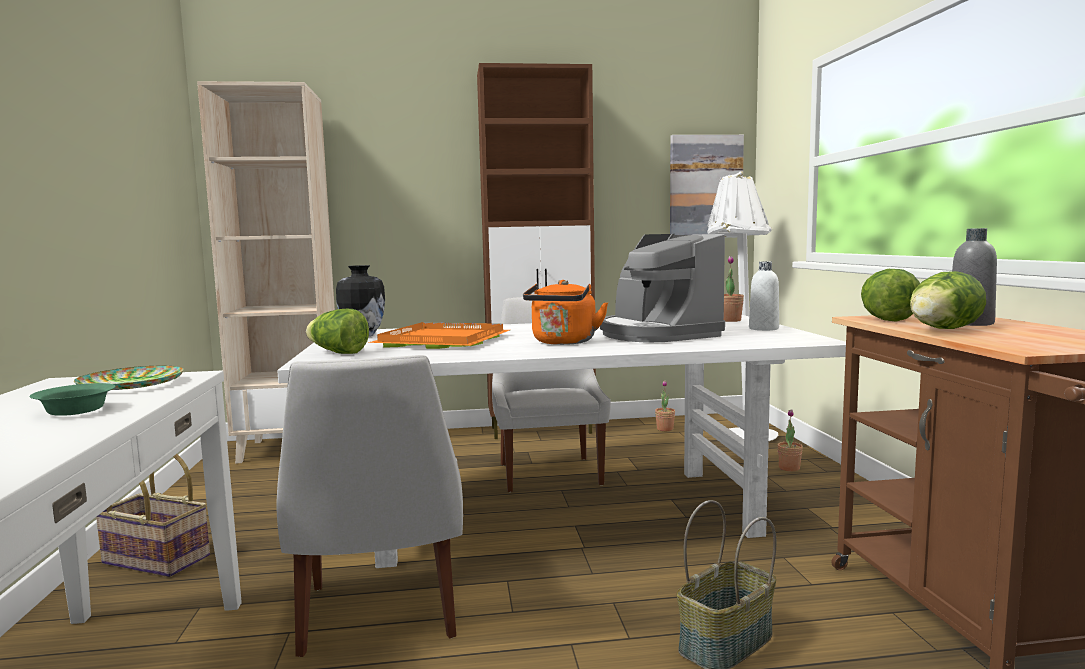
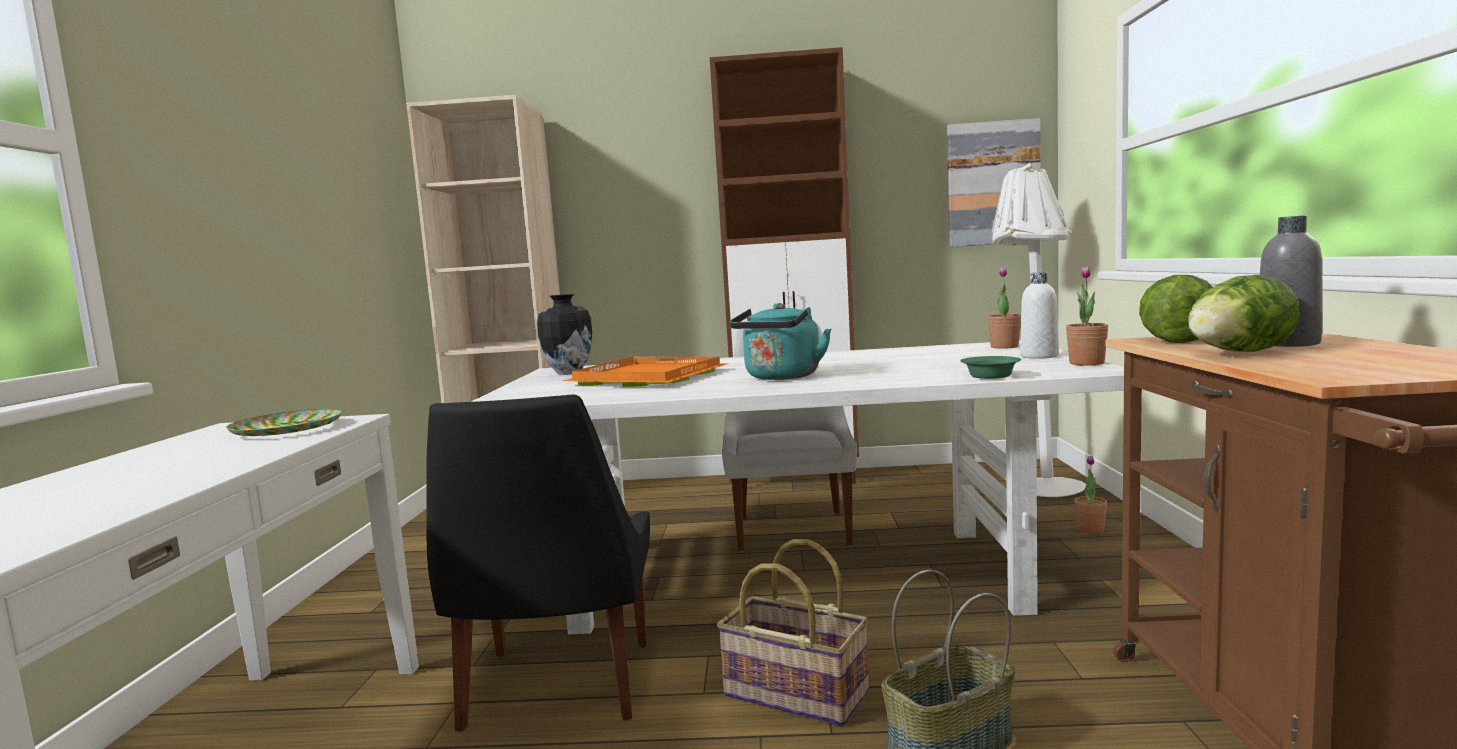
camera: 10 degrees right, 0 degrees up
(78, 410) = (210, 458): green bowl -> green bowl (991, 376)
(154, 560) = (349, 616): basket -> basket (794, 694)
(338, 353) = (526, 393): lettuce -> none
(380, 615) = (557, 689): white chair -> black chair
(563, 342) = (781, 377): orange kettle -> turquoise kettle
(656, 334) = (899, 365): coffee machine -> none
(665, 429) = (945, 479): potted plant -> potted plant (1086, 363)

